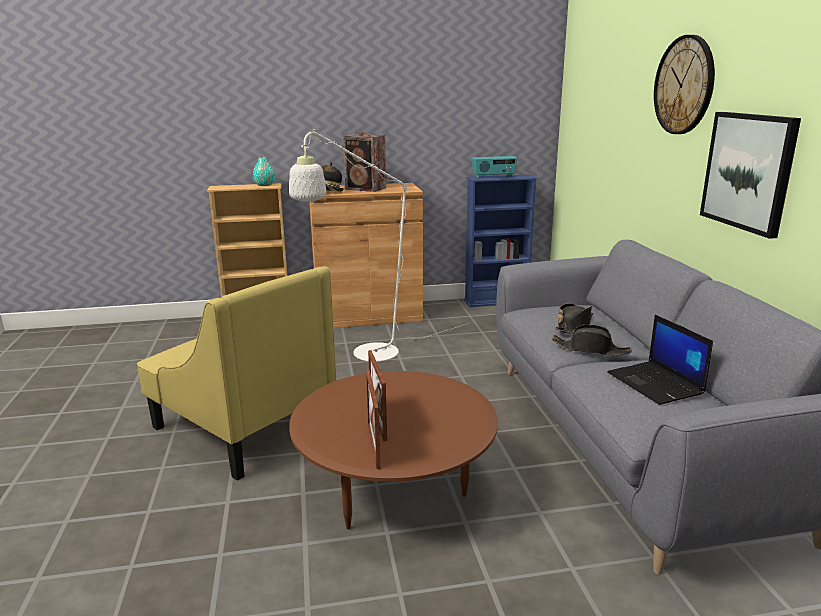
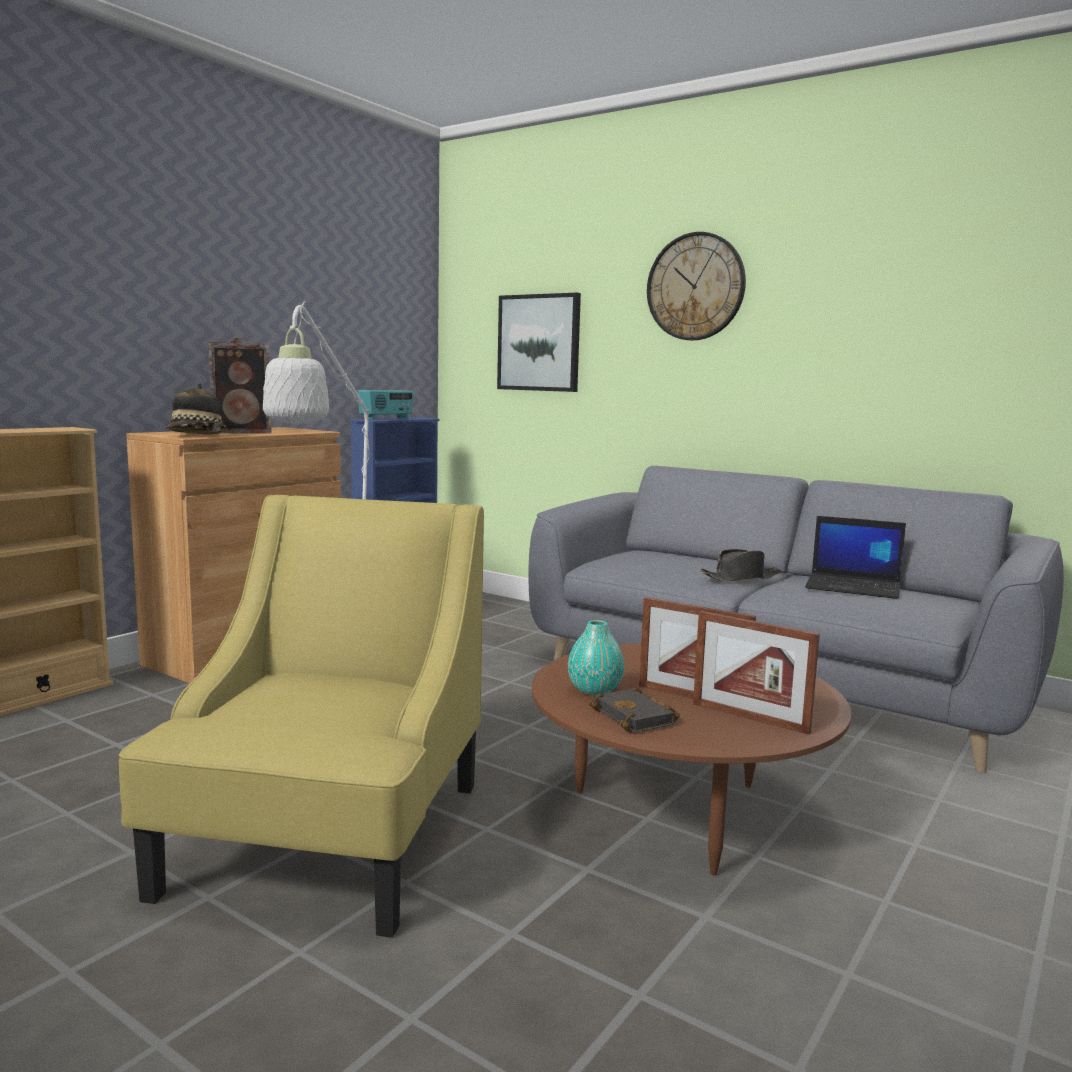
camera: 45 degrees left, 10 degrees down
(243, 426) = (328, 837): yellow armchair -> yellow armchair turned 75 degrees counterclockwise
(264, 185) = (53, 428): turquoise vase -> turquoise vase (595, 690)
(324, 420) = (637, 717): none -> black book
(574, 326) = (679, 564): black hat -> none
(748, 171) = (815, 367): picture -> picture (539, 343)

